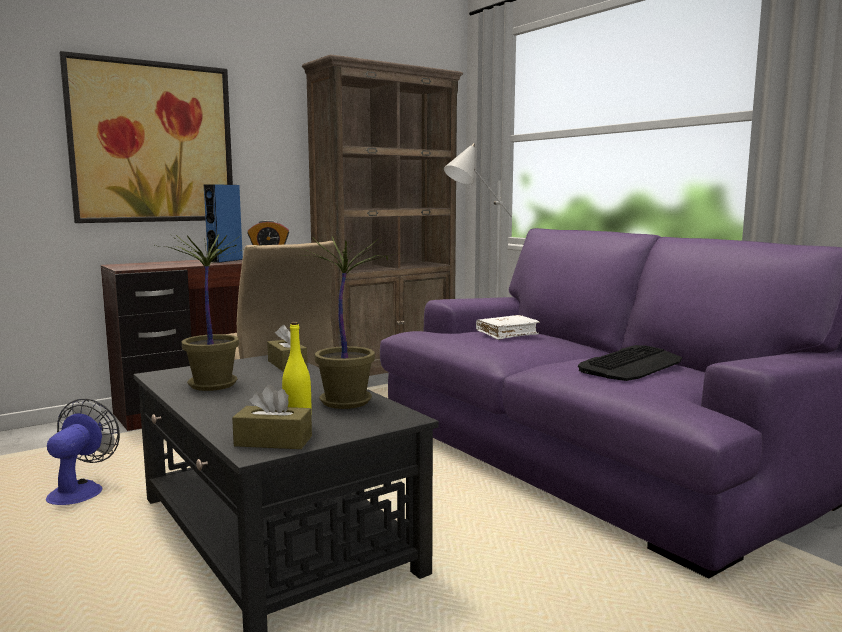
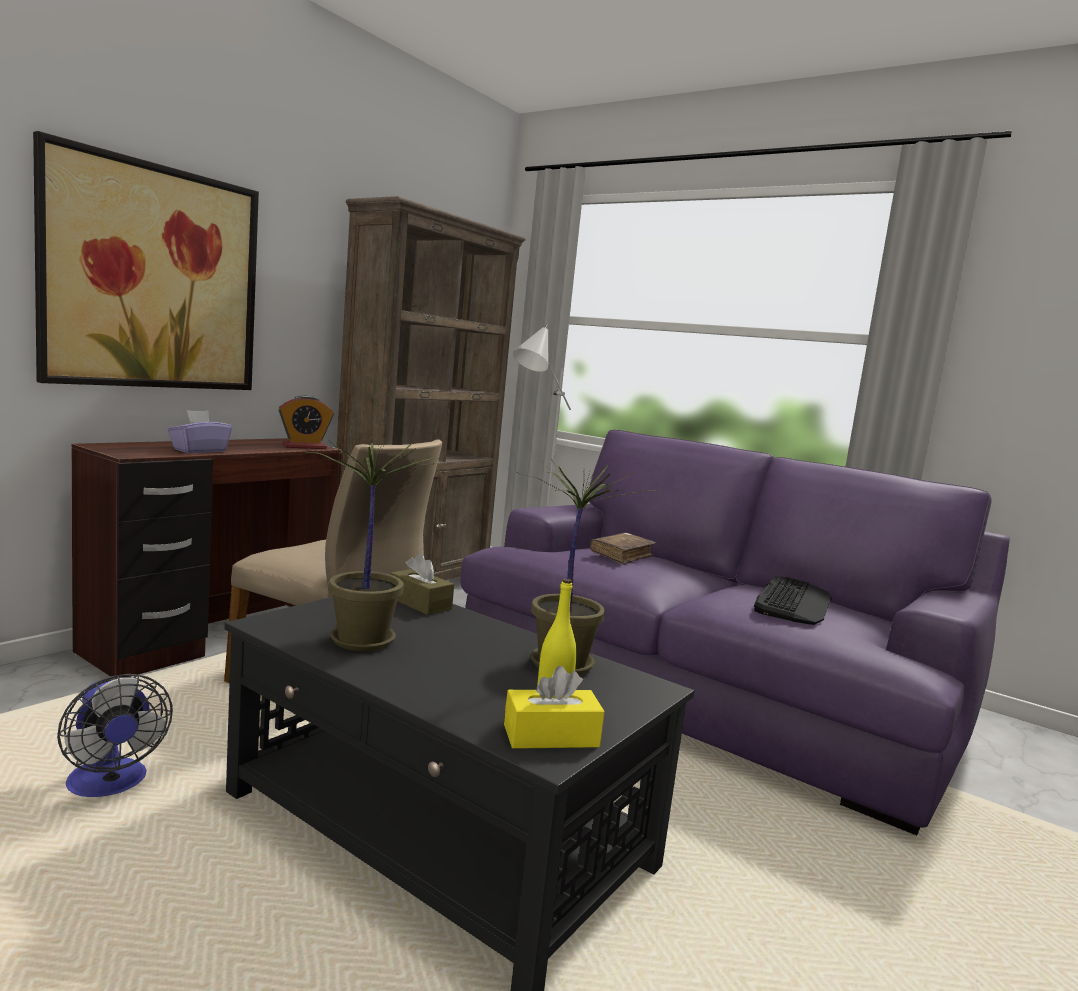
camera: 20 degrees left, 0 degrees up
(80, 490) = (110, 785): fan -> fan turned 150 degrees clockwise
(181, 264) = (199, 450): none -> purple tissue box
(225, 260) = (247, 445): blue speaker -> none
(273, 441) = (551, 736): brown tissue box -> yellow tissue box
(507, 334) = (621, 556): white book -> brown book

